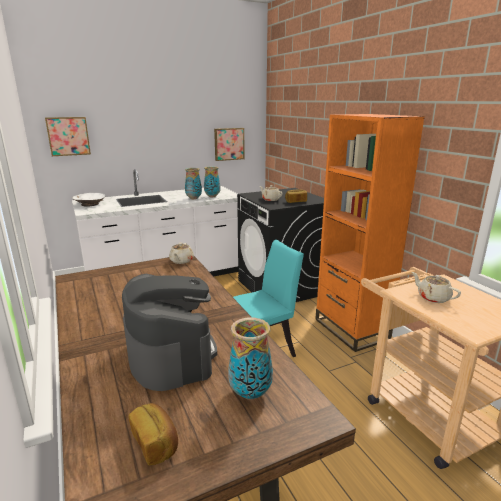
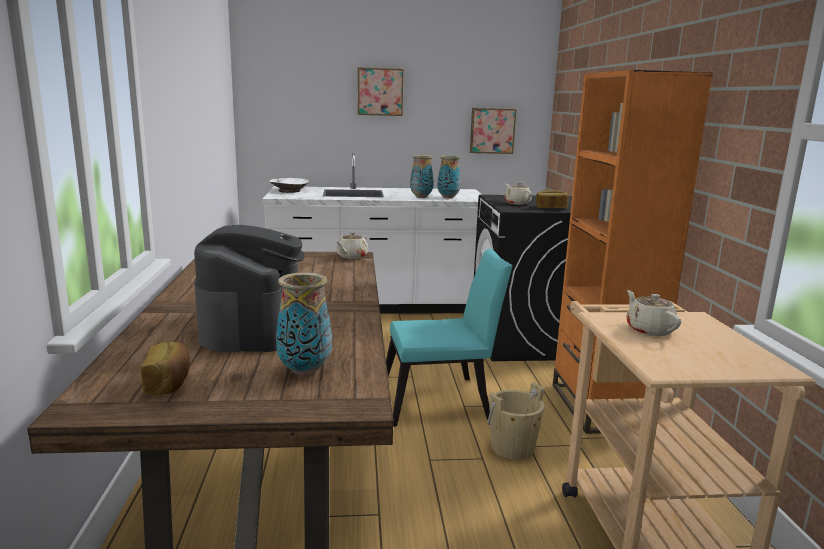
camera: 20 degrees right, 5 degrees down
(68, 136) = (280, 105): picture -> picture (380, 92)
(320, 375) = (512, 447): none -> beige bucket

